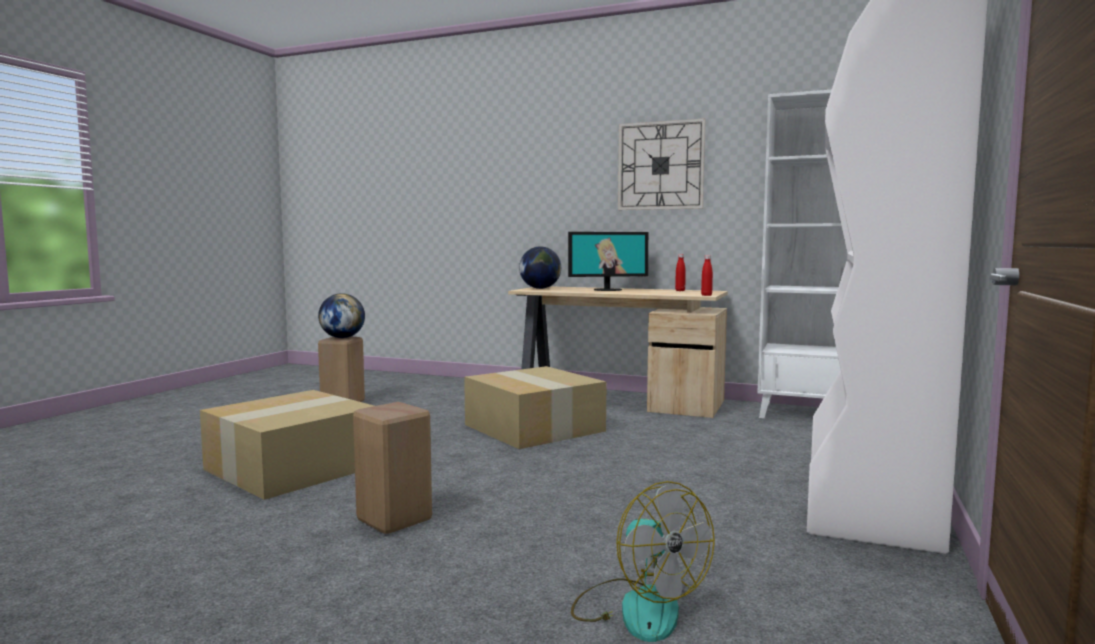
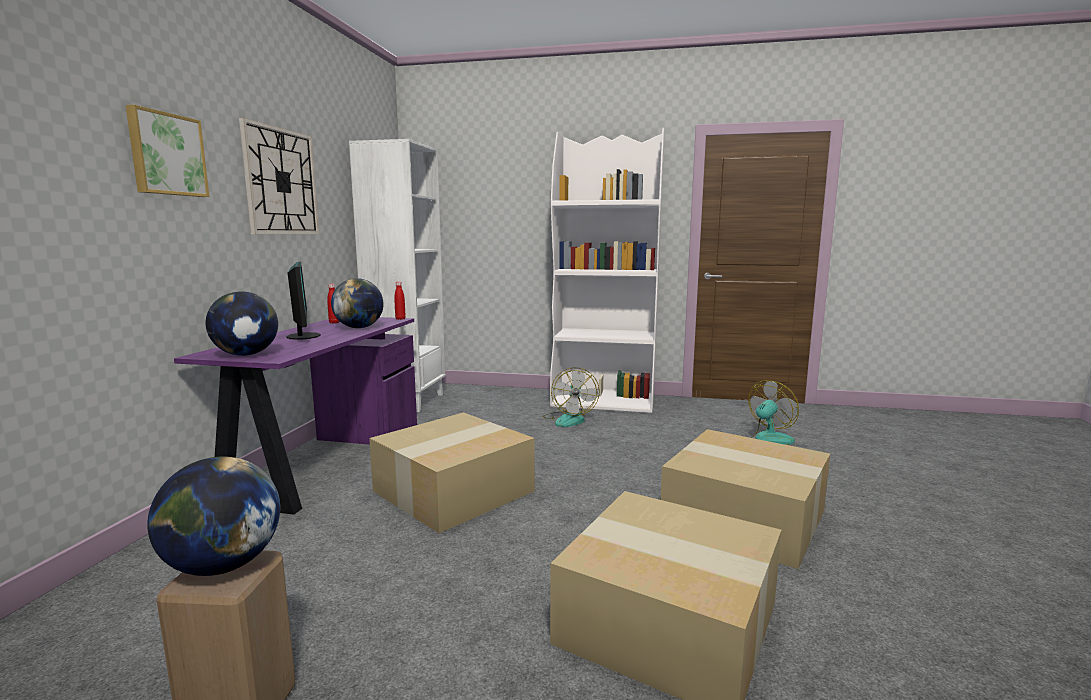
camera: 100 degrees left, 5 degrees up
(393, 521) = (746, 517): beige stool -> cardboard box
(555, 162) = (166, 154): none -> picture
(616, 399) = (326, 459): beige desk -> purple desk
(649, 292) = (359, 327): none -> globe
(751, 476) = (569, 419): none -> fan

